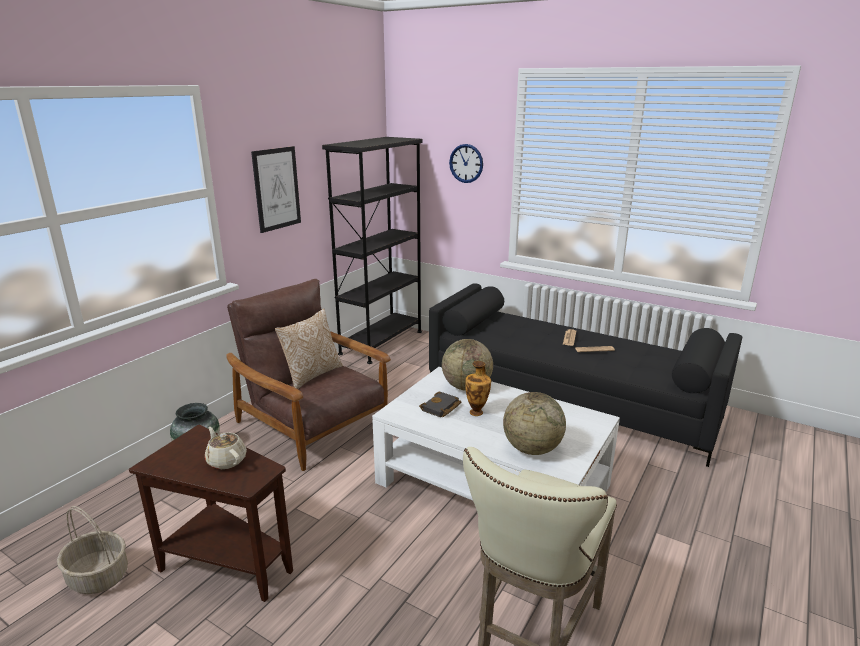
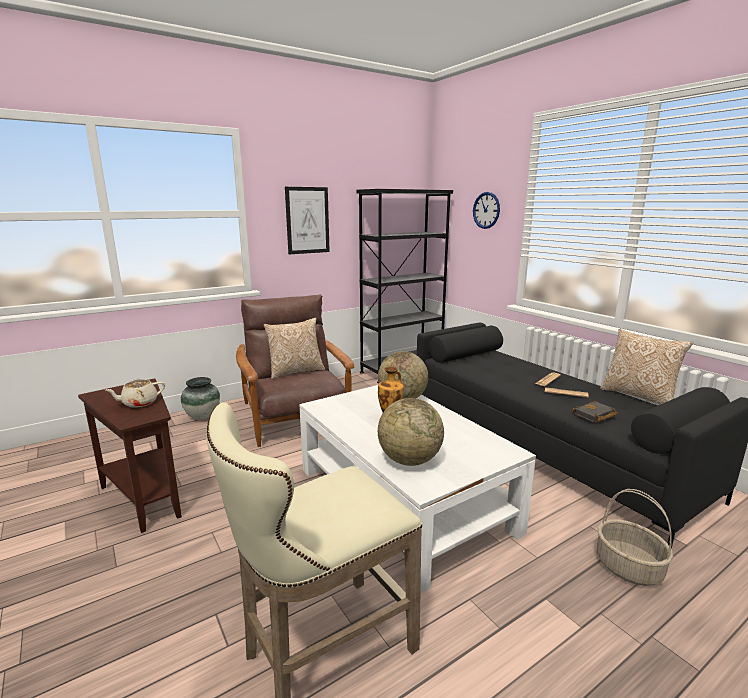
camera: 25 degrees right, 5 degrees down
(99, 576) = (67, 480): basket -> basket (629, 568)
(226, 460) = (139, 403): beige teapot -> beige teapot turned 105 degrees counterclockwise
(441, 408) = (361, 410): black book -> black book (595, 415)
(647, 341) = (639, 396): none -> pillow

